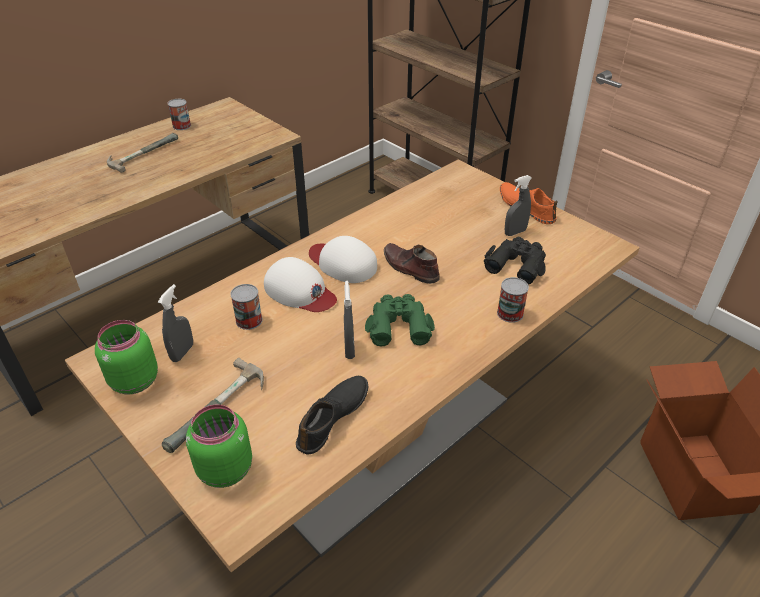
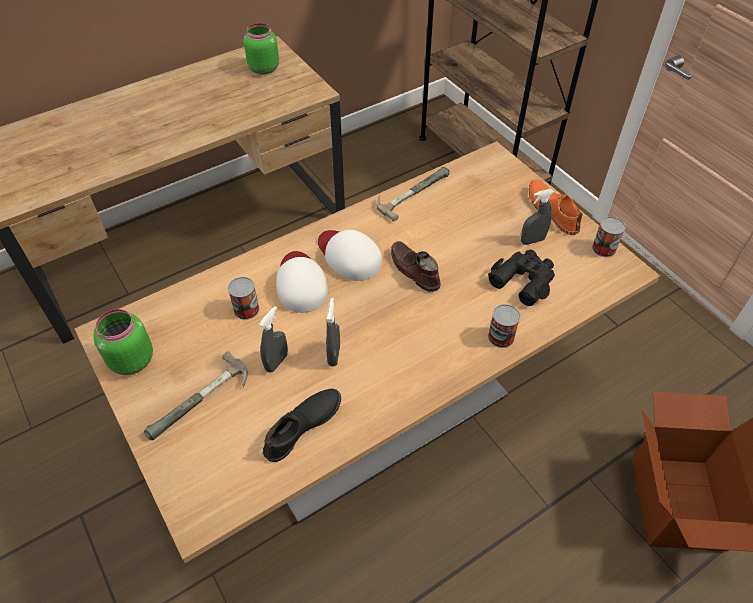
camera: 10 degrees right, 10 degrees up
(142, 153) = (178, 99): hammer -> hammer (410, 191)
(182, 126) = (223, 69): can -> can (604, 248)
(182, 352) = (179, 336): grey spray bottle -> grey spray bottle (276, 362)
(224, 468) = (195, 463): green jar -> green jar (263, 68)
(300, 291) = (300, 283): white cap -> white cap turned 150 degrees counterclockwise
(398, 325) = (387, 335): green binoculars -> none

